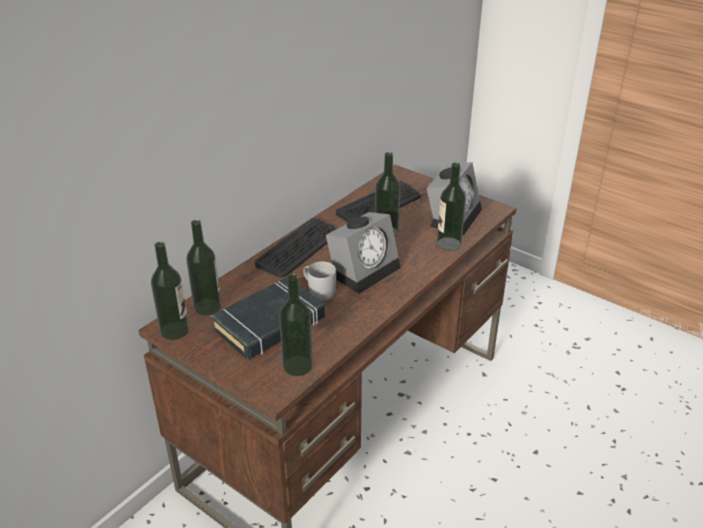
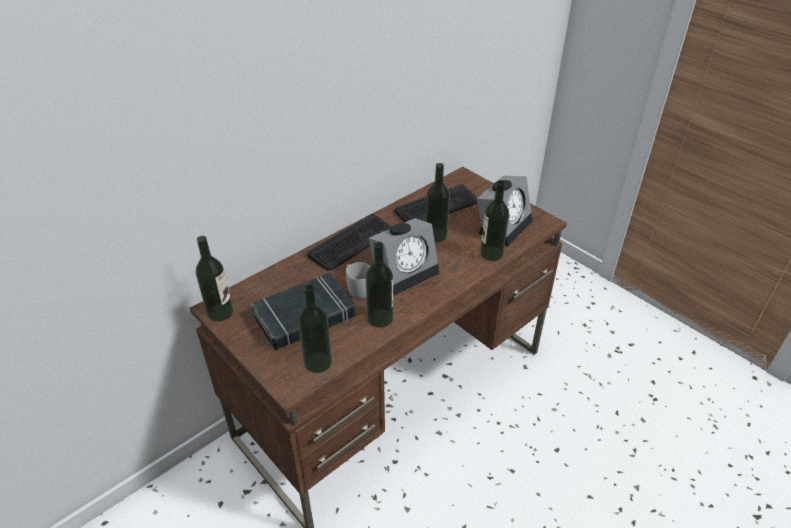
camera: 10 degrees right, 5 degrees up
(207, 307) = (255, 292): bottle -> bottle (380, 318)

